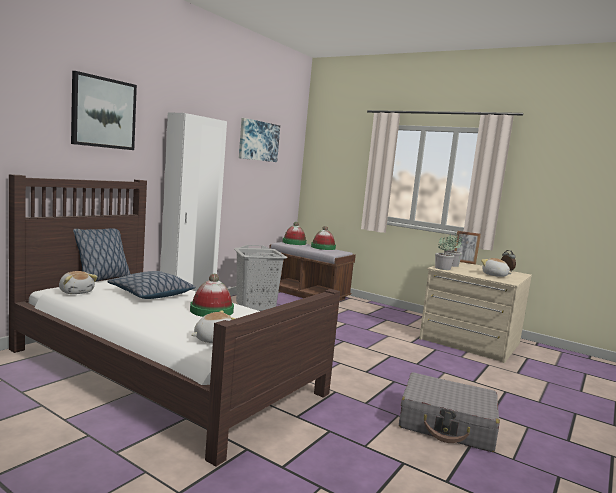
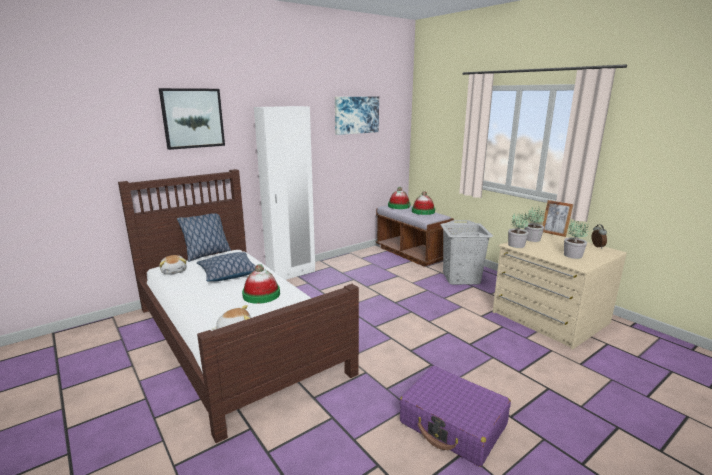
camera: 20 degrees right, 10 degrees up
(255, 306) = (353, 268): grey laundry basket -> grey laundry basket (461, 278)
(447, 424) = (453, 424): grey suitcase -> purple suitcase
(495, 275) = (573, 255): plush toy -> potted plant

